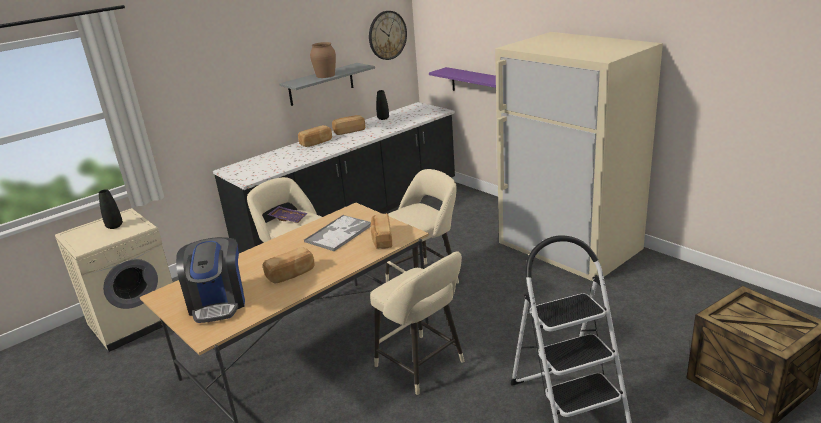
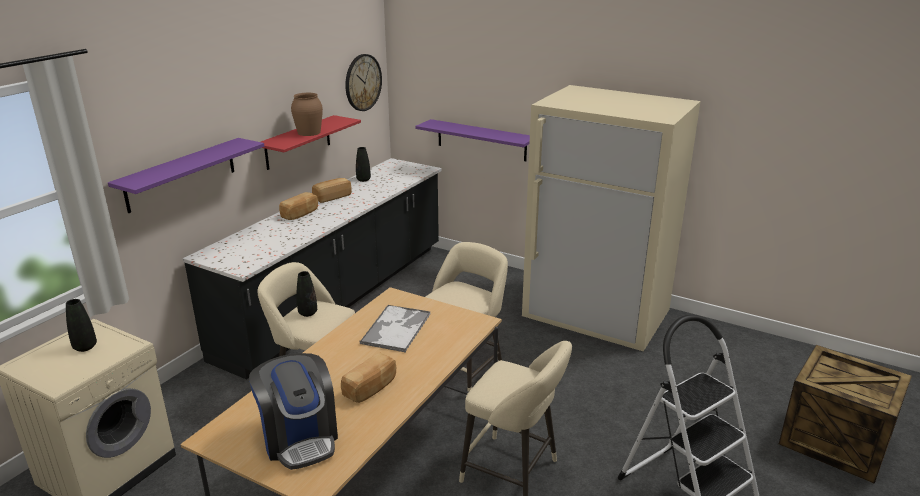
camera: 20 degrees left, 0 degrees up
(211, 105) = (181, 174): none -> purple shelf
(288, 218) = (308, 313): purple tray -> black vase
(321, 84) = (298, 142): grey shelf -> red shelf
(381, 239) = (452, 332): bread -> none

